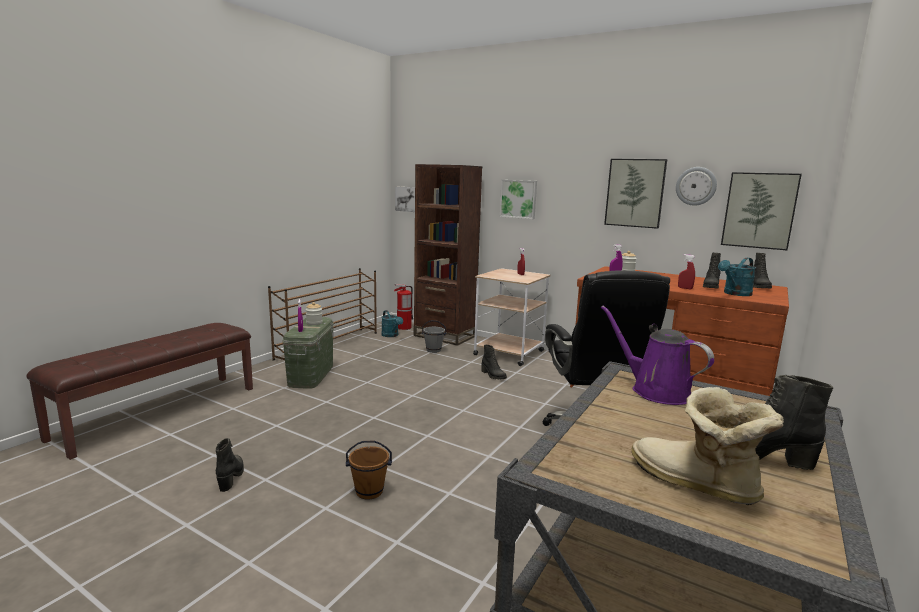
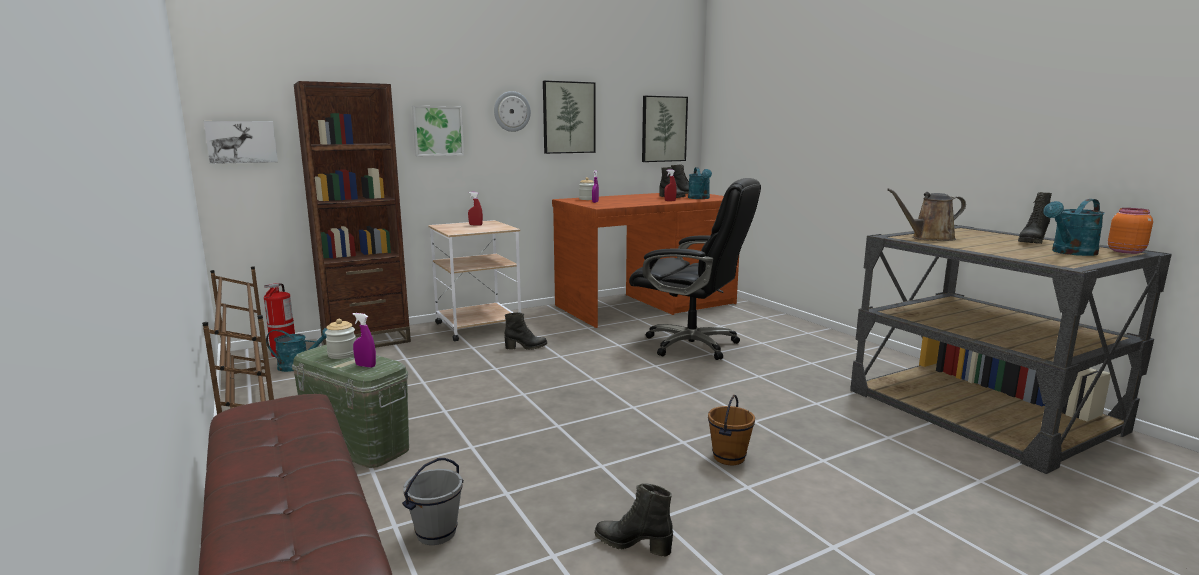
camera: 60 degrees left, 0 degrees up
(433, 350) = (403, 355): grey bucket -> grey bucket (436, 533)
(655, 391) = (929, 238): purple watering can -> brown watering can
(694, 485) = (1070, 253): boot -> turquoise watering can
(696, 186) = (618, 109): wall clock -> wall clock (512, 111)
(808, 547) = (1125, 251): none -> orange jar

